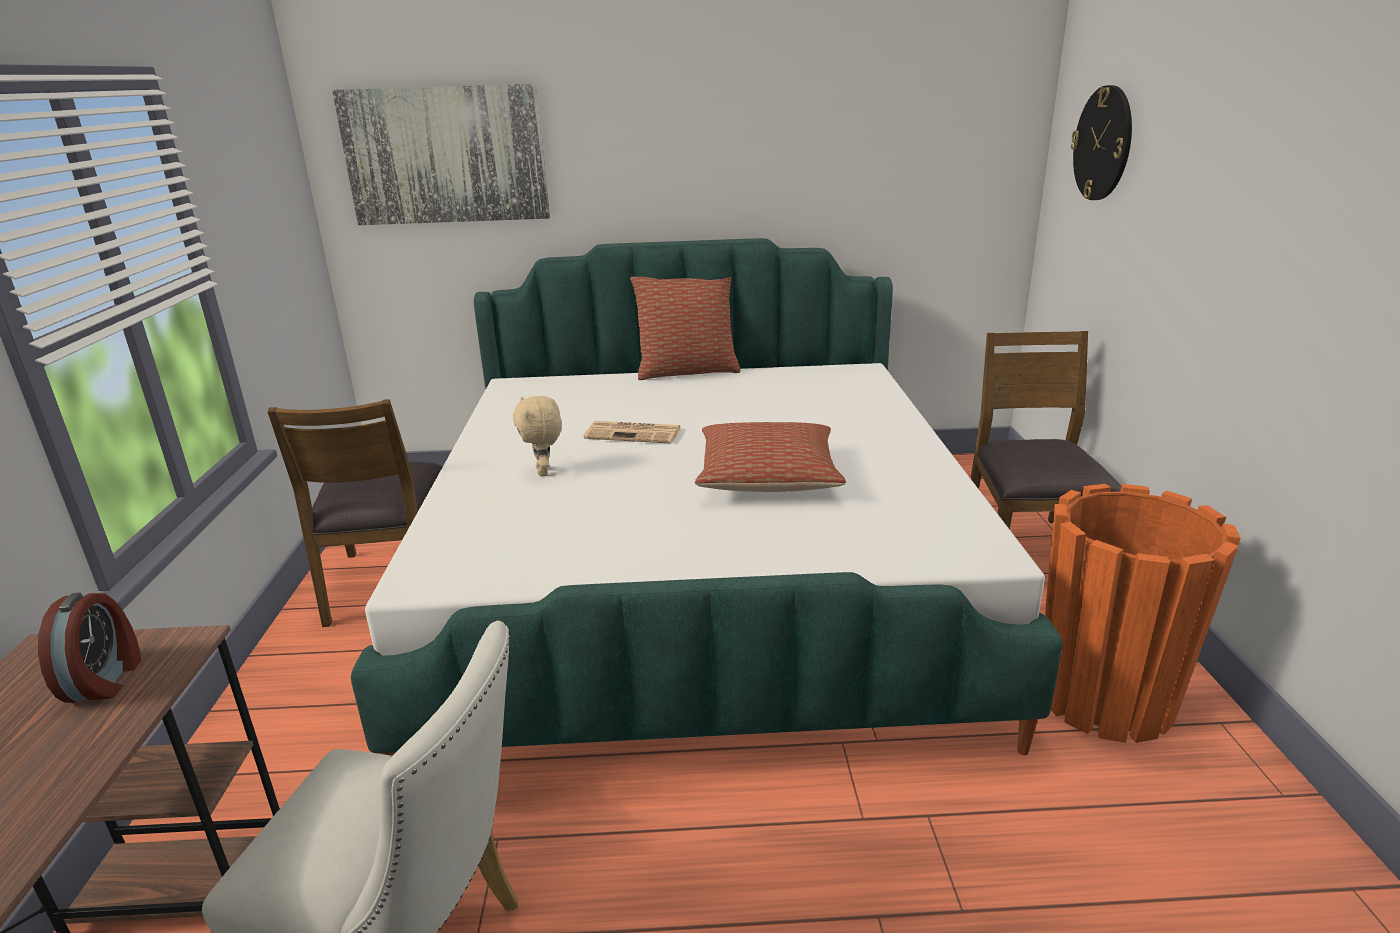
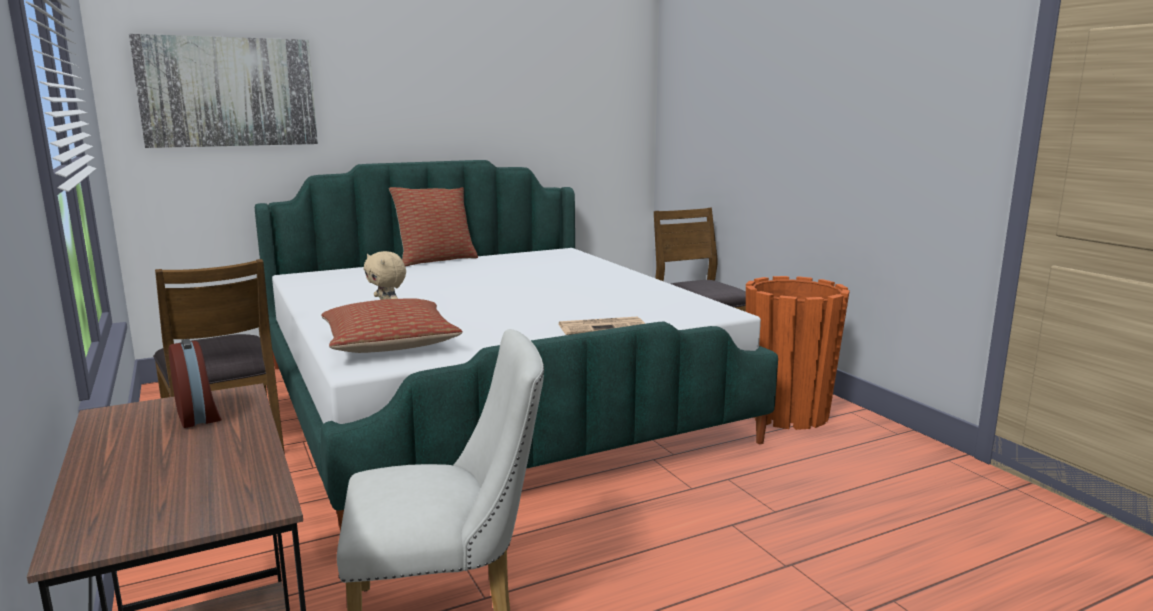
camera: 25 degrees left, 10 degrees down
(634, 433) = (434, 290): newspaper -> newspaper (603, 327)
(767, 476) = (556, 299): pillow -> pillow (390, 344)
(1103, 143) = (700, 93): wall clock -> none

